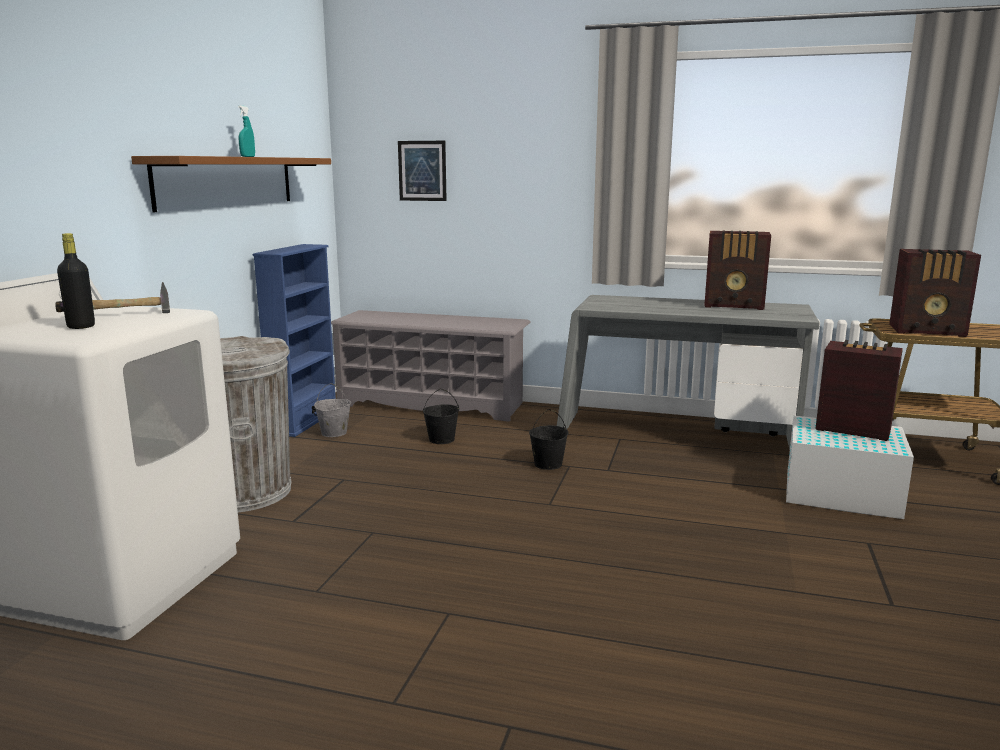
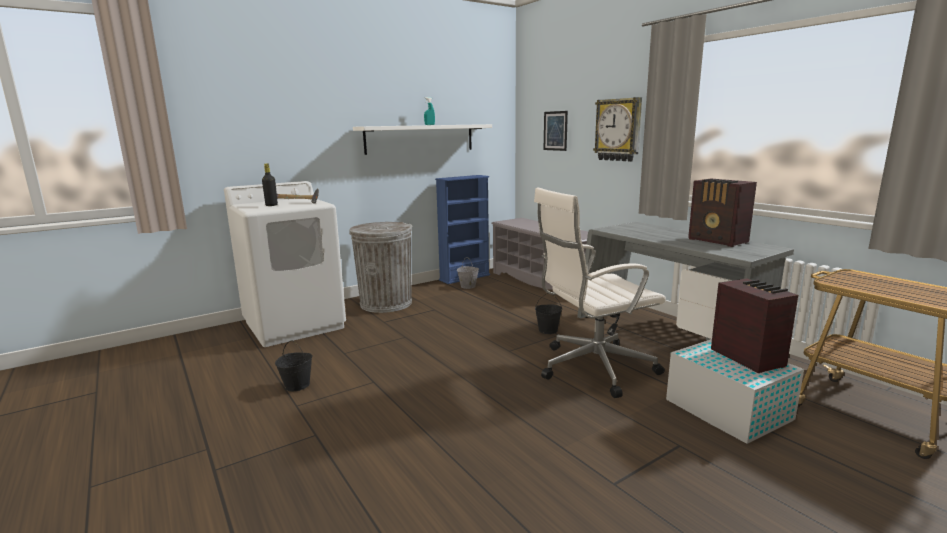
camera: 40 degrees right, 0 degrees up
(227, 181) = (420, 138): brown shelf -> white shelf
(442, 439) = (514, 302): black bucket -> black bucket (297, 385)
(541, 170) = (618, 130): none -> wall clock
(670, 493) = (592, 368): none -> white office chair
(928, 331) = (874, 287): radio -> none

